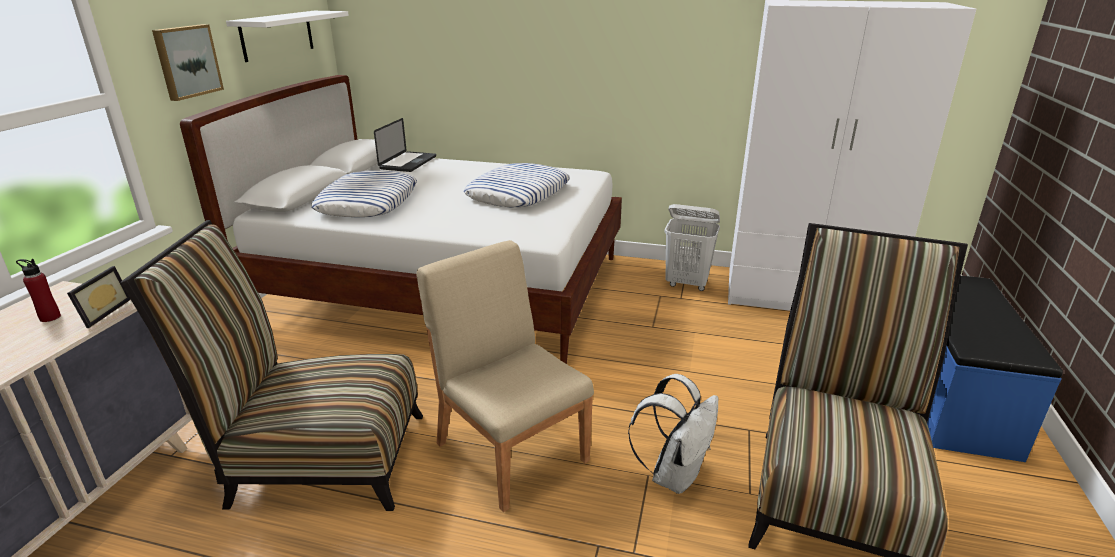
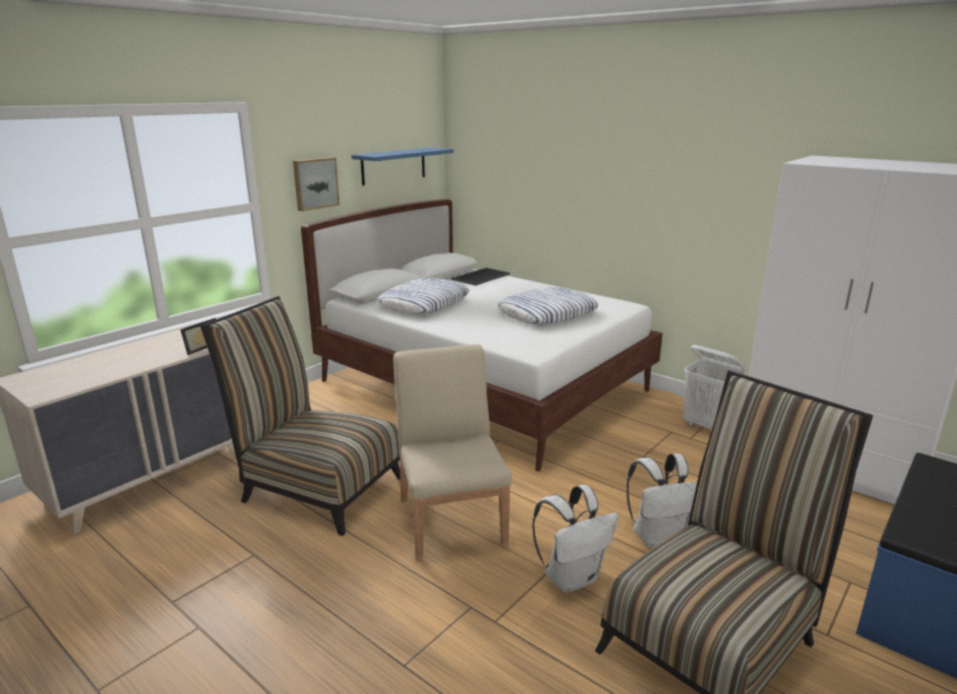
camera: 25 degrees right, 5 degrees down
(50, 317) = (174, 345): red bottle -> none
(277, 35) = (393, 166): white shelf -> blue shelf
(408, 163) = (480, 276): laptop -> tray
(721, 405) = (659, 537): none -> white backpack

